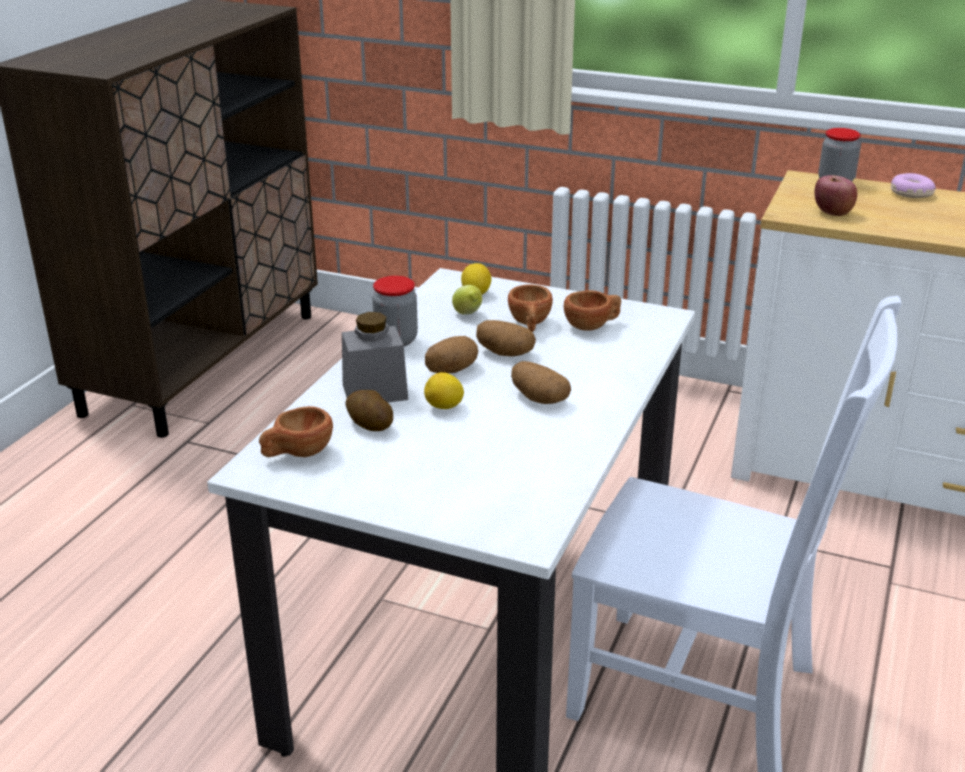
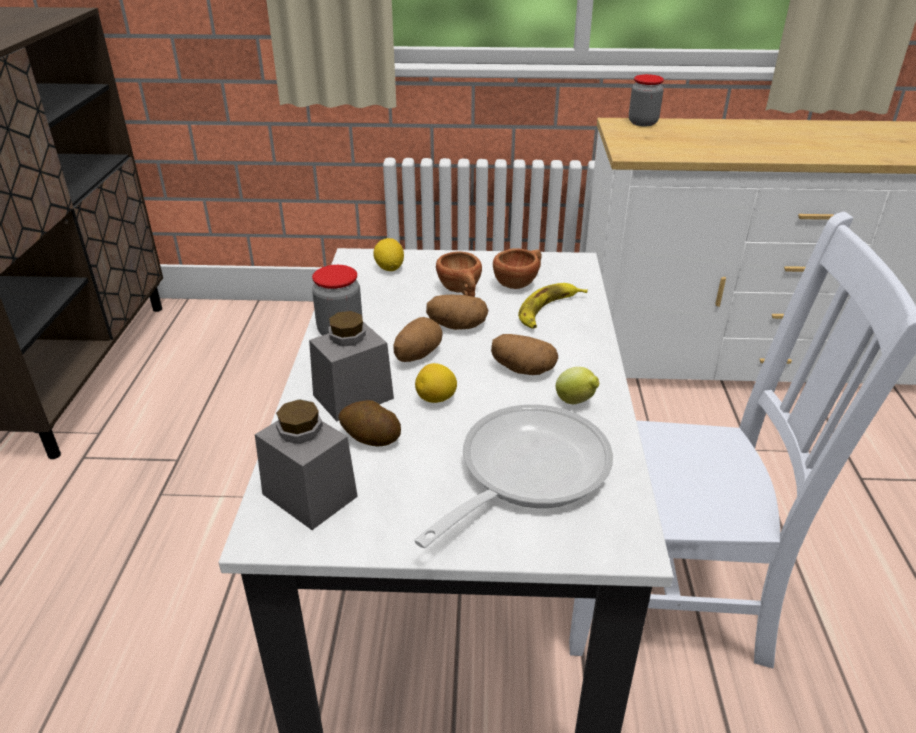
camera: 20 degrees left, 5 degrees up
(297, 453) = (309, 495): brown cup -> grey jar
(468, 314) = (395, 291): lemon -> lemon (576, 402)
(481, 474) = (525, 472): none -> frying pan
(601, 355) = (548, 311): none -> banana
(832, 212) = (663, 148): apple -> none
(910, 193) = (706, 125): donut -> none

